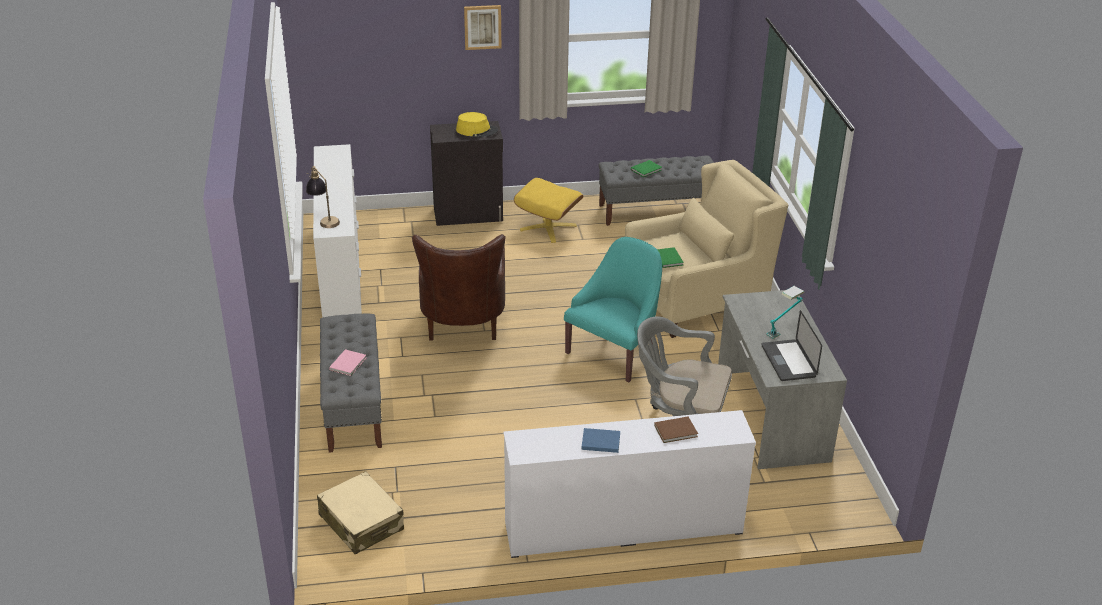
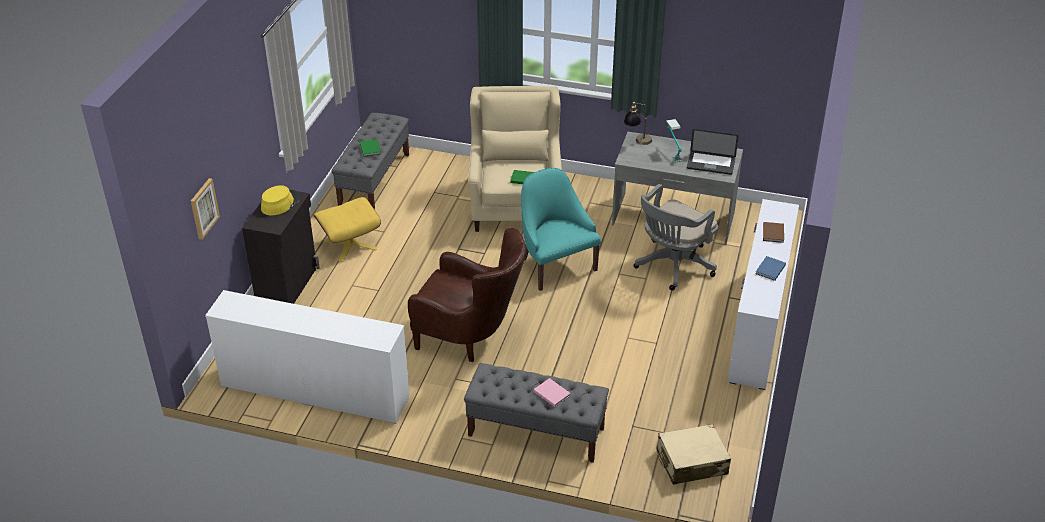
camera: 65 degrees left, 5 degrees up
(324, 219) = (361, 338): table lamp -> table lamp (637, 141)
(482, 27) = (248, 108): picture -> picture (203, 208)

